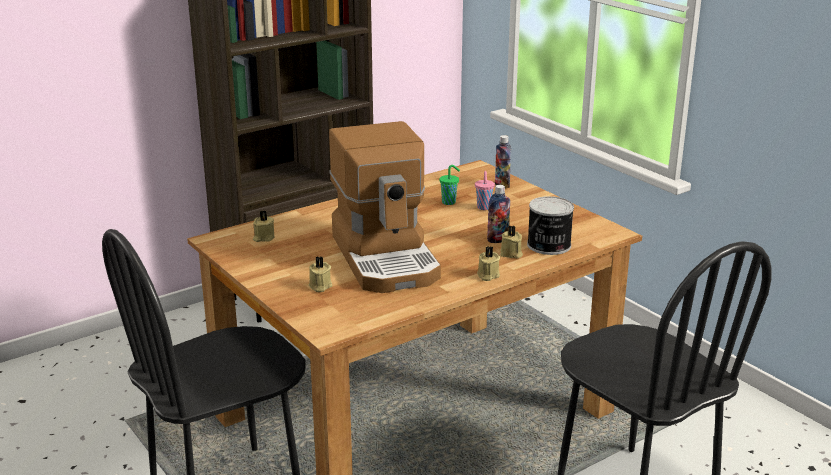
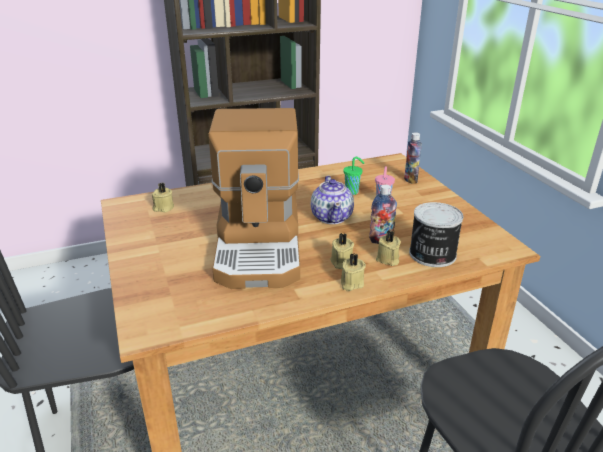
camera: 15 degrees right, 5 degrees up
(319, 286) = (175, 270): beige candle -> beige candle (341, 262)
(441, 226) = (332, 217): none -> teapot

